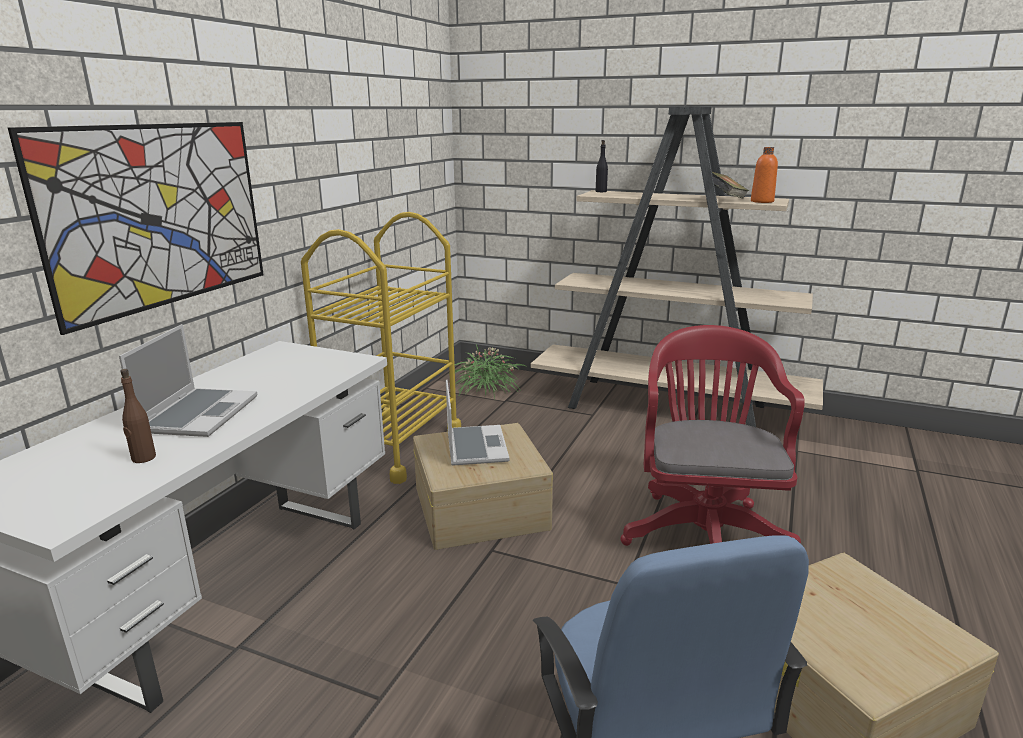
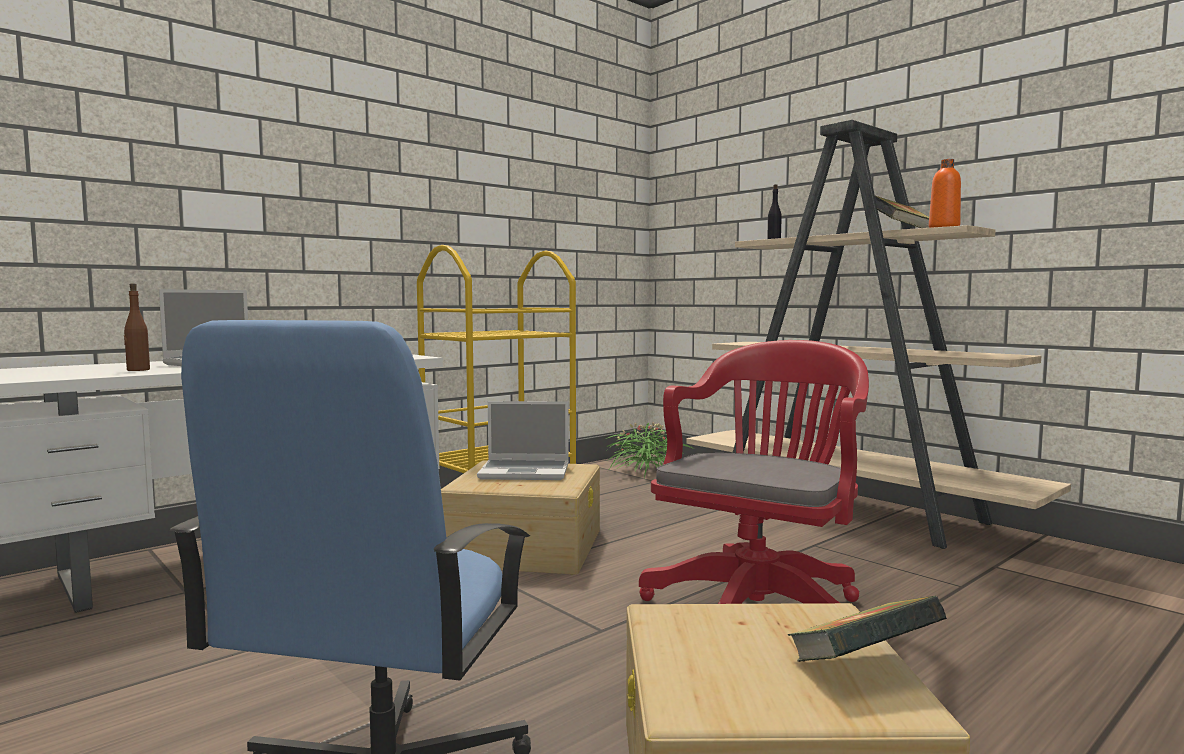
camera: 25 degrees right, 15 degrees down
(160, 216) = (267, 208): picture -> none
(475, 446) = (526, 472): laptop -> laptop turned 75 degrees clockwise
(910, 615) = (862, 668): none -> book

